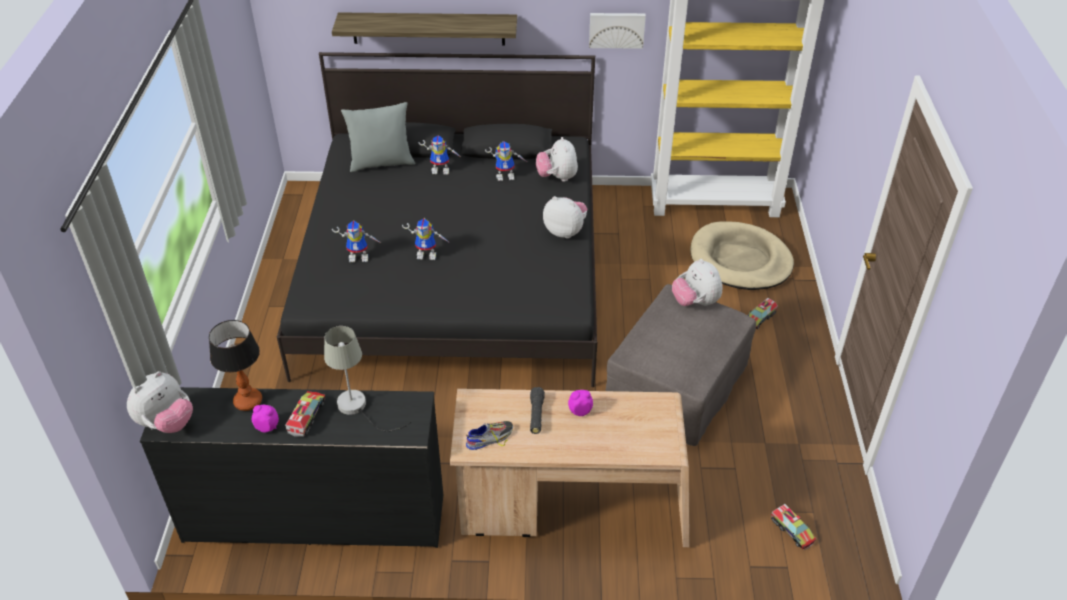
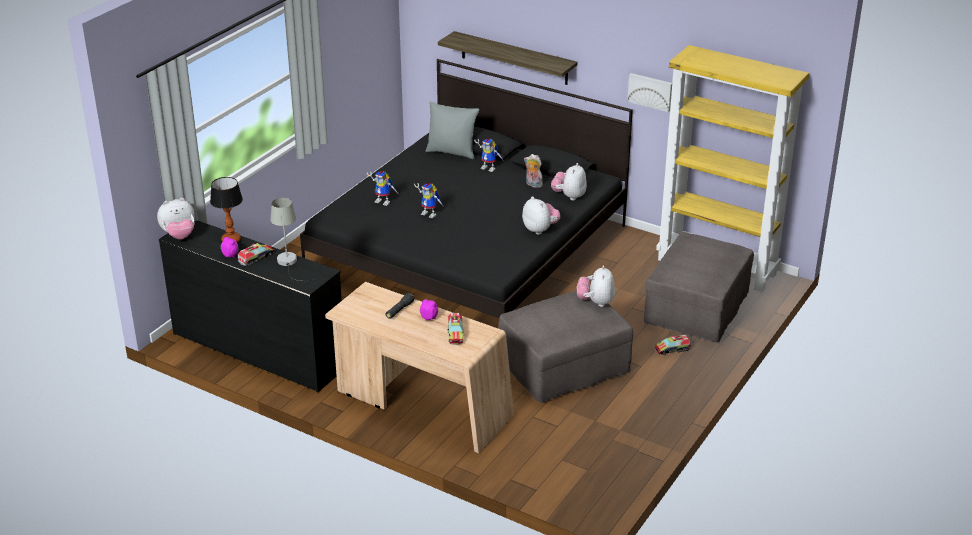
camera: 30 degrees right, 10 degrees down
(490, 437) = (360, 311): shoe -> none
(506, 176) = (533, 185): toy robot -> plush toy
(740, 260) = (697, 309): beige dog bed -> grey ottoman
(792, 530) = (561, 473): toy truck -> toy truck (455, 333)

